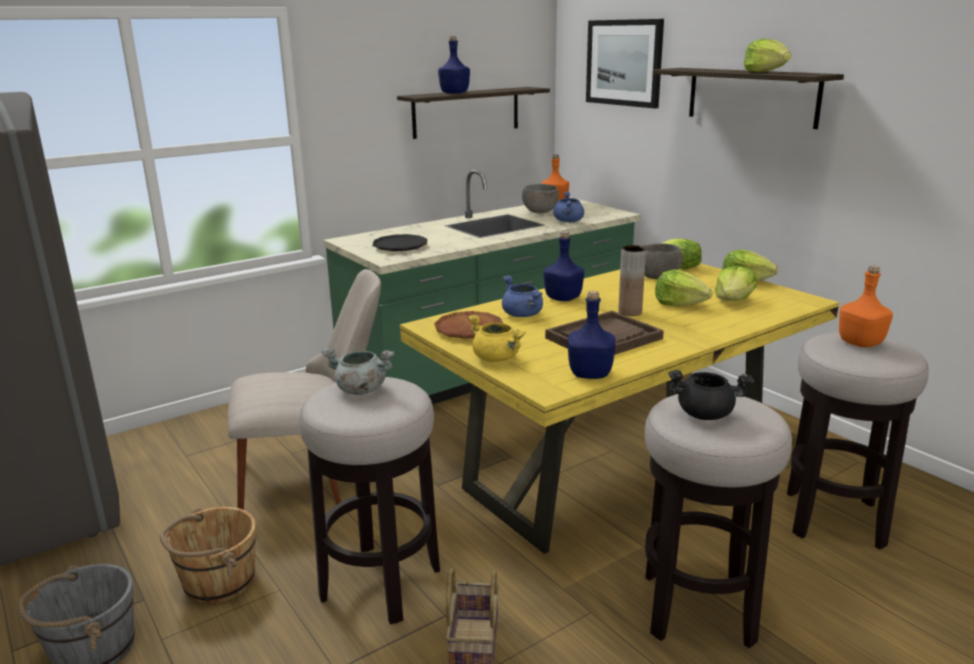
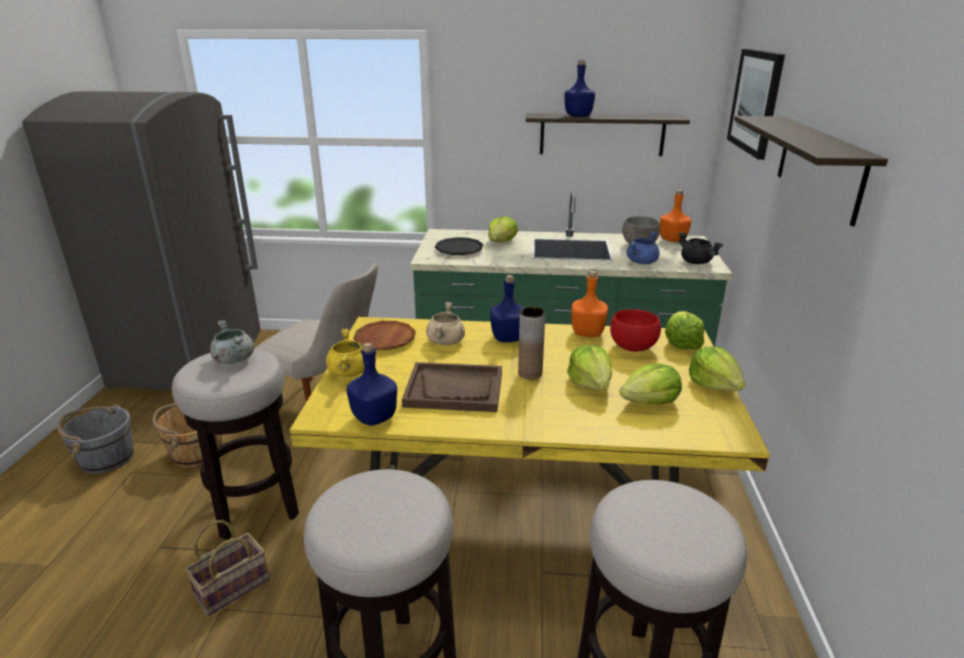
camera: 40 degrees right, 5 degrees up
(523, 315) = (446, 342): blue cooking pot -> beige cooking pot
(658, 277) = (633, 347): grey bowl -> red bowl
(705, 414) = (366, 502): black cooking pot -> black cooking pot (696, 262)
(766, 72) = (811, 139): lettuce -> lettuce (501, 242)
(860, 343) = (674, 513): orange bottle -> orange bottle (586, 333)

